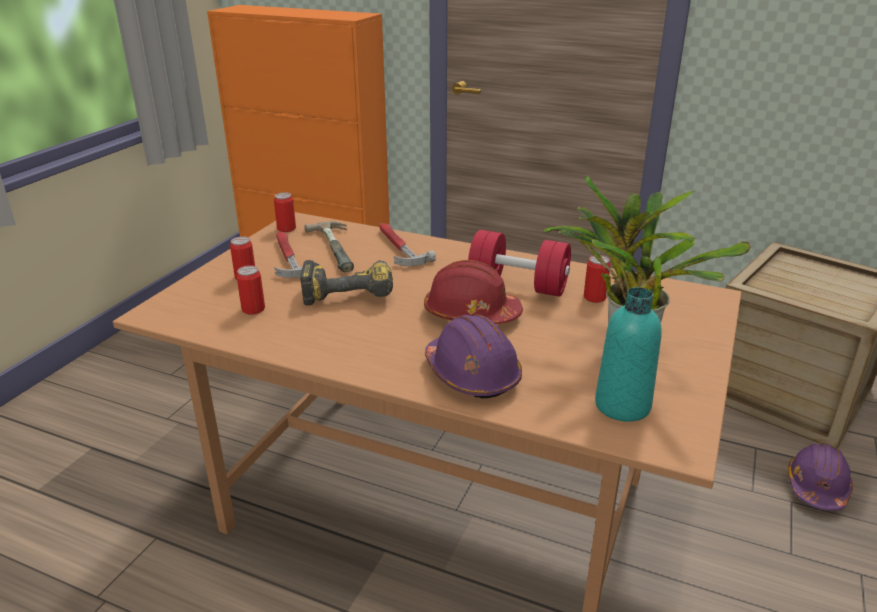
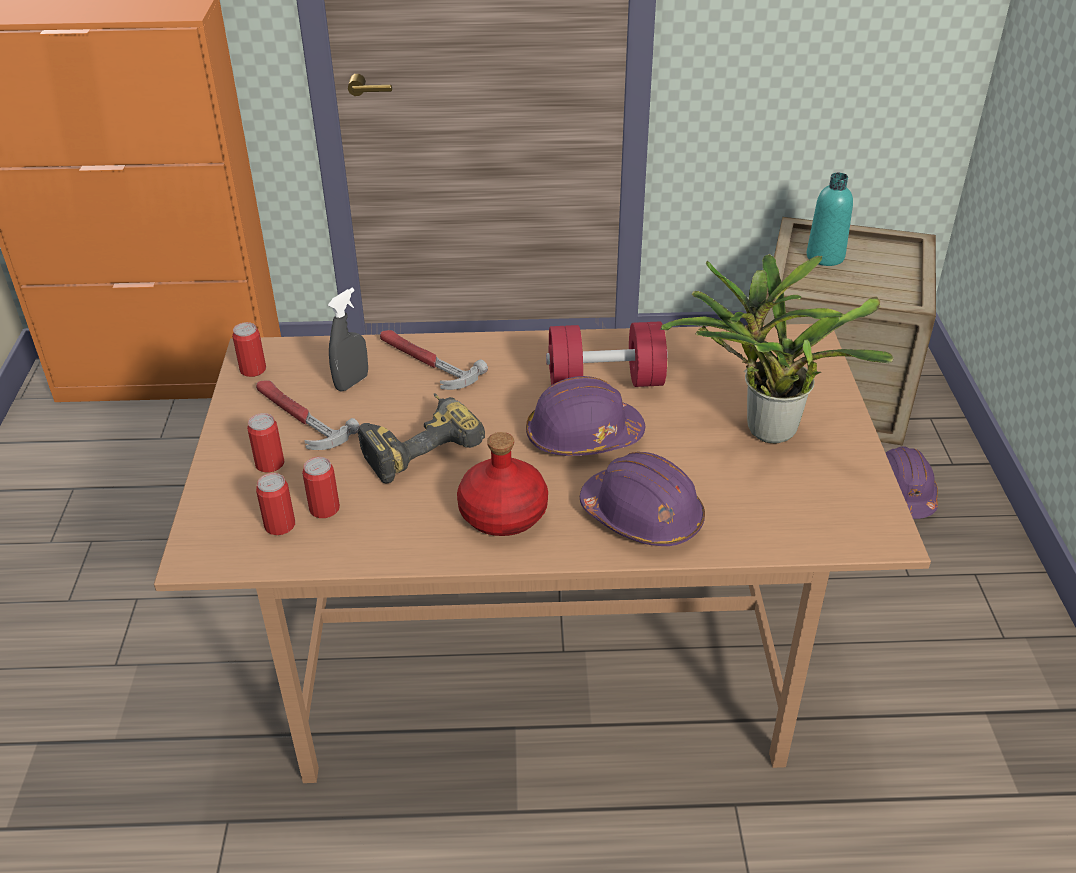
camera: 25 degrees left, 10 degrees up
(340, 248) = (352, 382): hammer -> grey spray bottle
(369, 343) = (502, 513): none -> red bottle
(471, 314) = (583, 437): red hard hat -> purple hard hat
(594, 297) = (696, 375): can -> can (280, 525)
(622, 405) = (808, 506): turquoise bottle -> turquoise bottle (825, 257)

